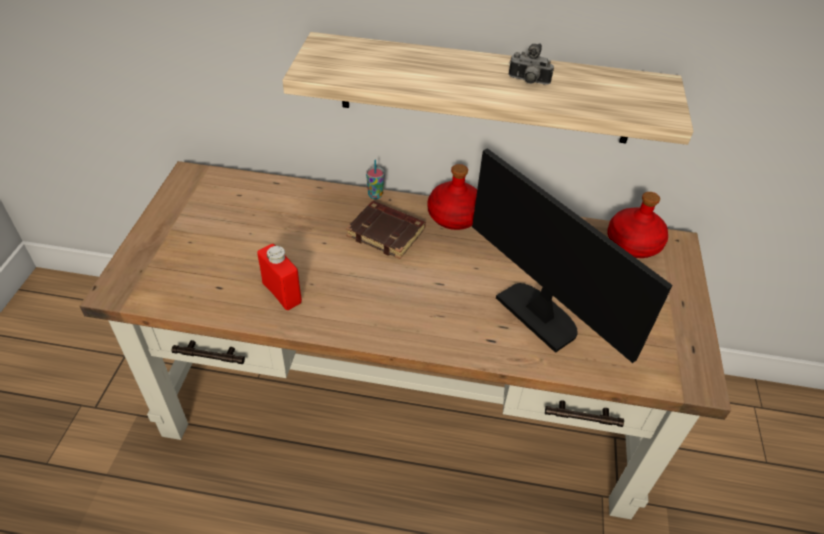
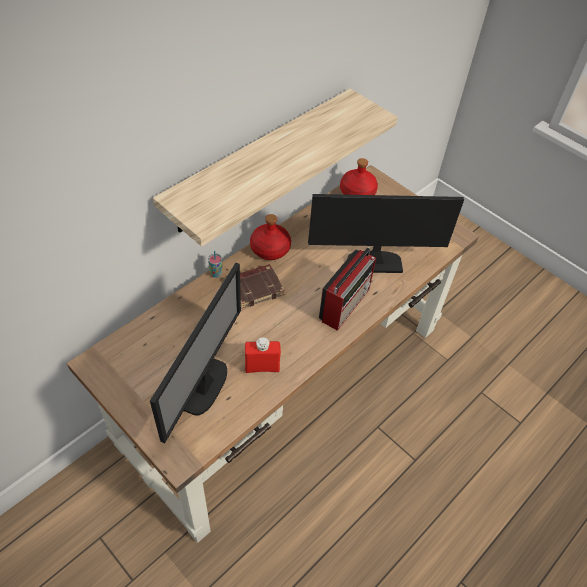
camera: 55 degrees left, 5 degrees up
(219, 262) = (205, 387): none -> monitor
(443, 320) = (345, 303): none -> radio
(528, 82) = (304, 142): camera -> none

